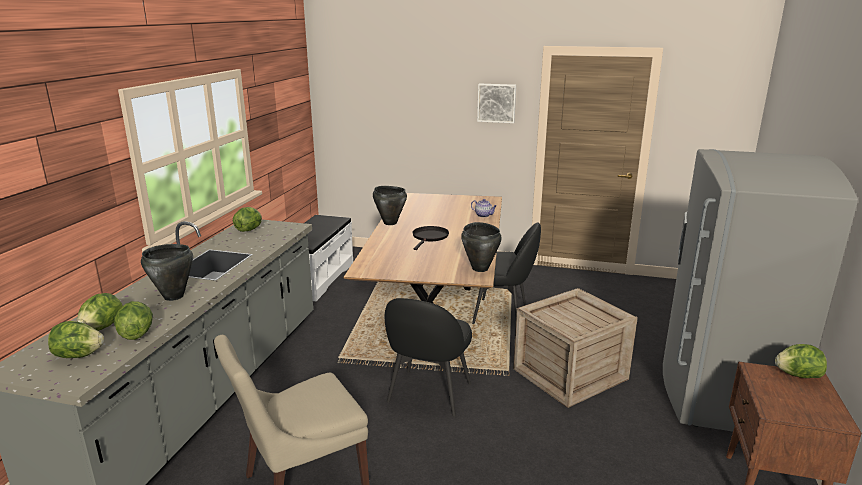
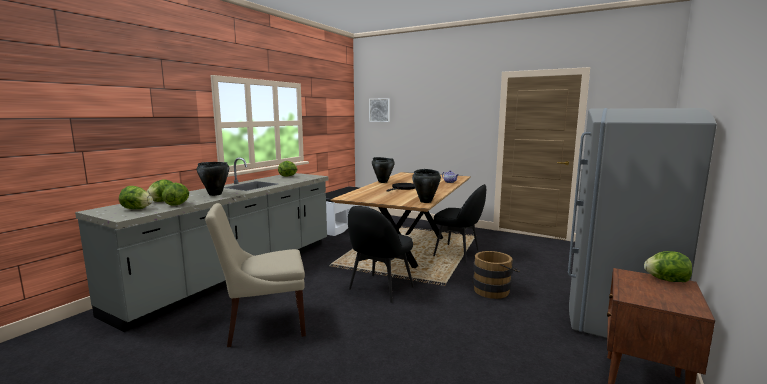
camera: 15 degrees right, 10 degrees down
(496, 103) = (470, 112): picture -> picture (380, 110)
(571, 373) = (494, 290): crate -> brown bucket

